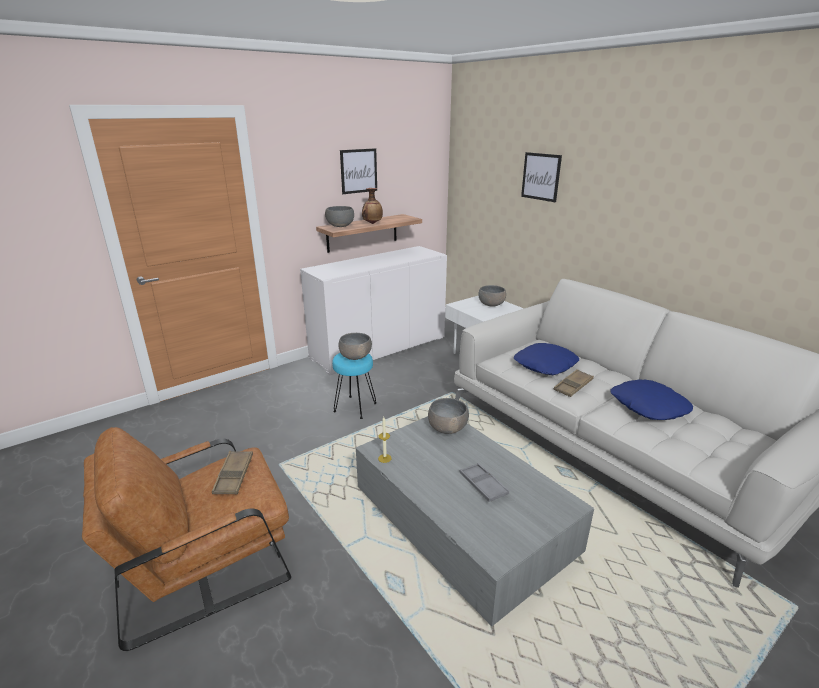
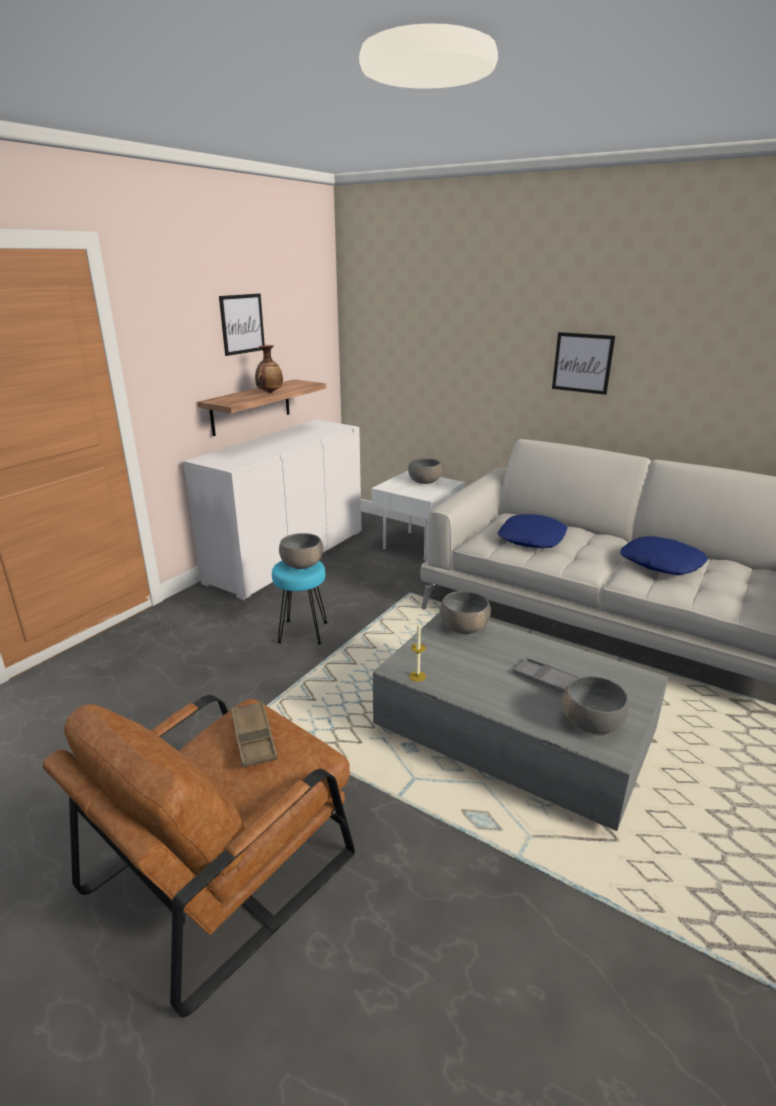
camera: 20 degrees left, 0 degrees up
(340, 225) = (230, 398): grey bowl -> grey bowl (591, 723)
(541, 176) = (471, 322): picture -> picture (582, 363)
(573, 386) = (577, 556): brown tray -> none

